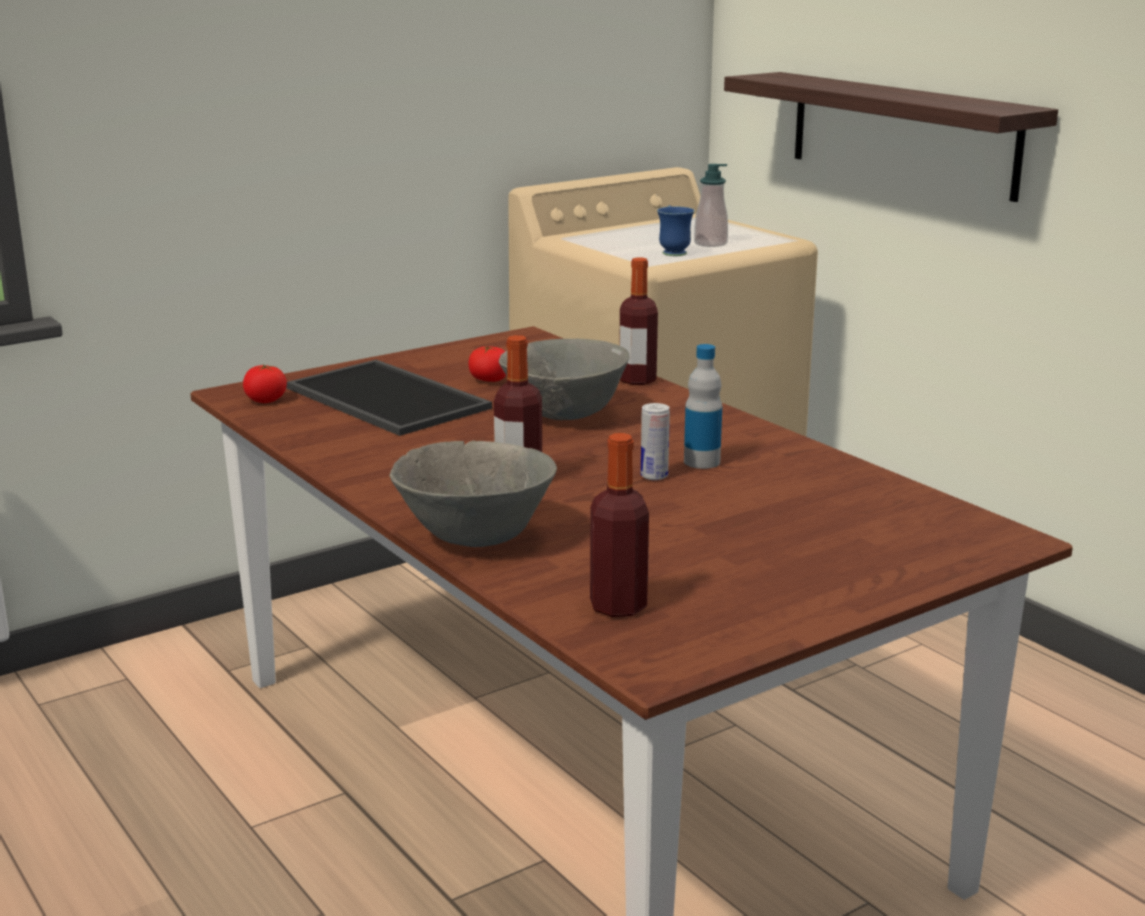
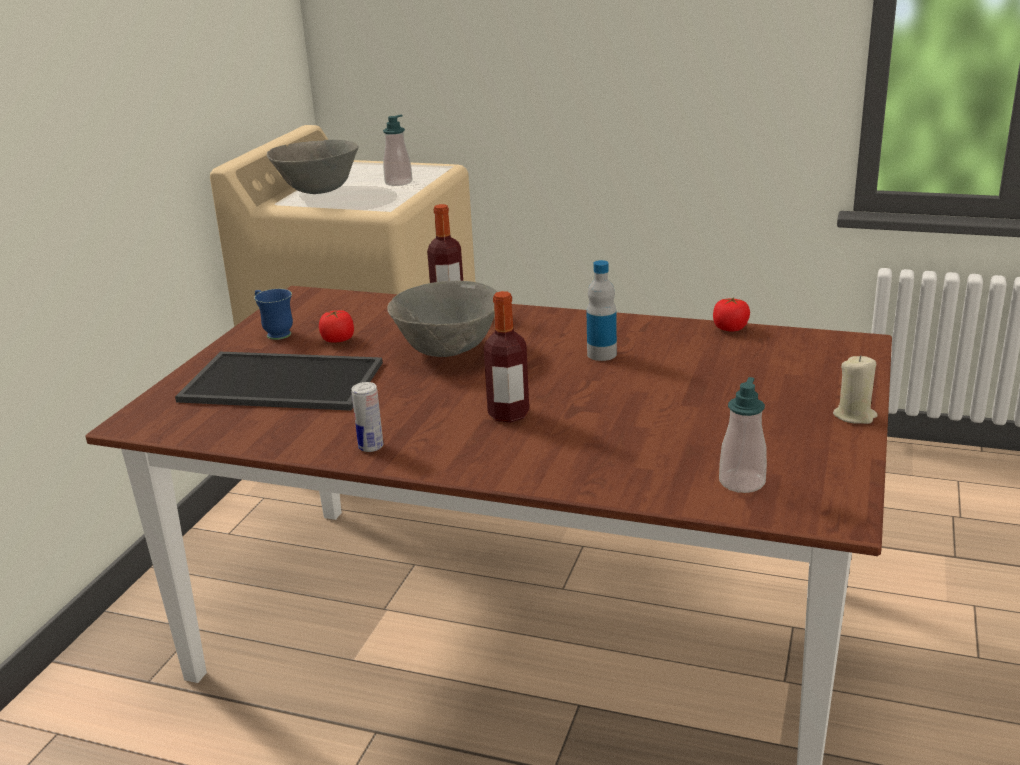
camera: 35 degrees left, 5 degrees up
(266, 400) = (177, 419): tomato -> tomato (730, 328)
(475, 538) = (560, 472): grey bowl -> grey bowl (318, 192)
(618, 606) = (742, 482): bottle -> soap dispenser
(654, 476) = (591, 376): can -> can (371, 447)
(672, 251) = (384, 195): blue mug -> blue mug (275, 333)
(855, 598) = (855, 416): none -> beige candle
(902, 133) = (516, 68): shelf -> none

